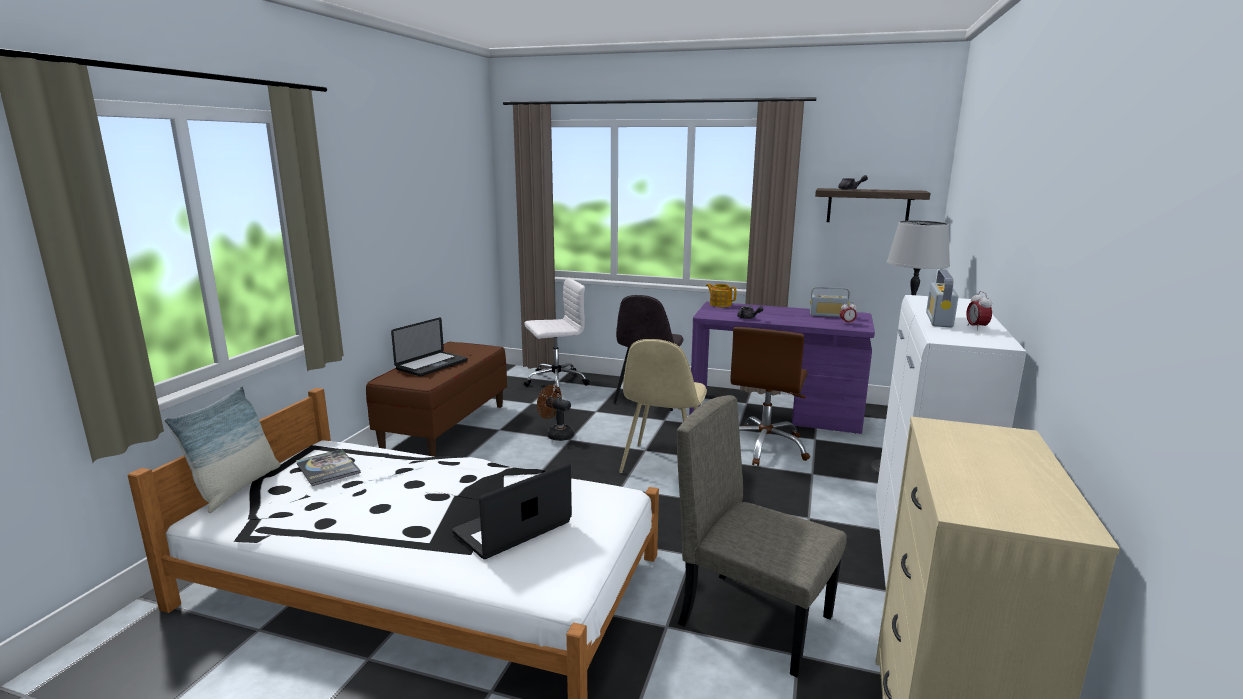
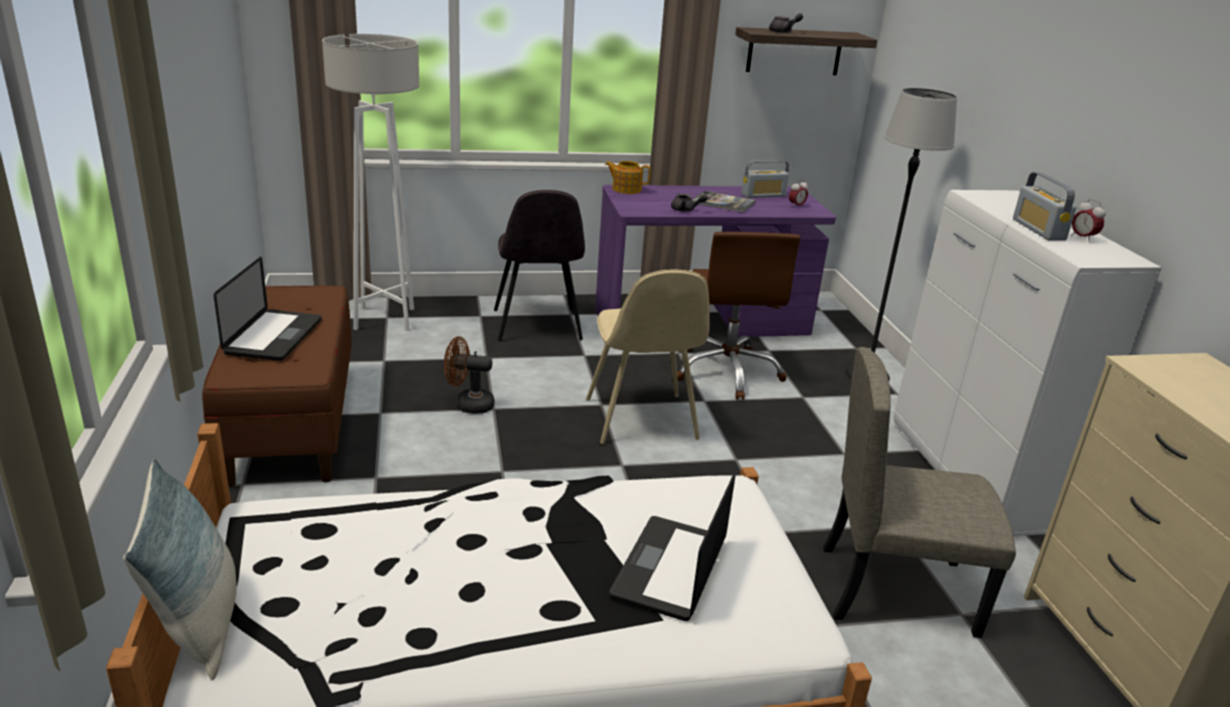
camera: 30 degrees left, 10 degrees up
(328, 468) = (318, 551): book -> book (723, 203)
(555, 382) = (384, 319): white office chair -> white floor lamp

